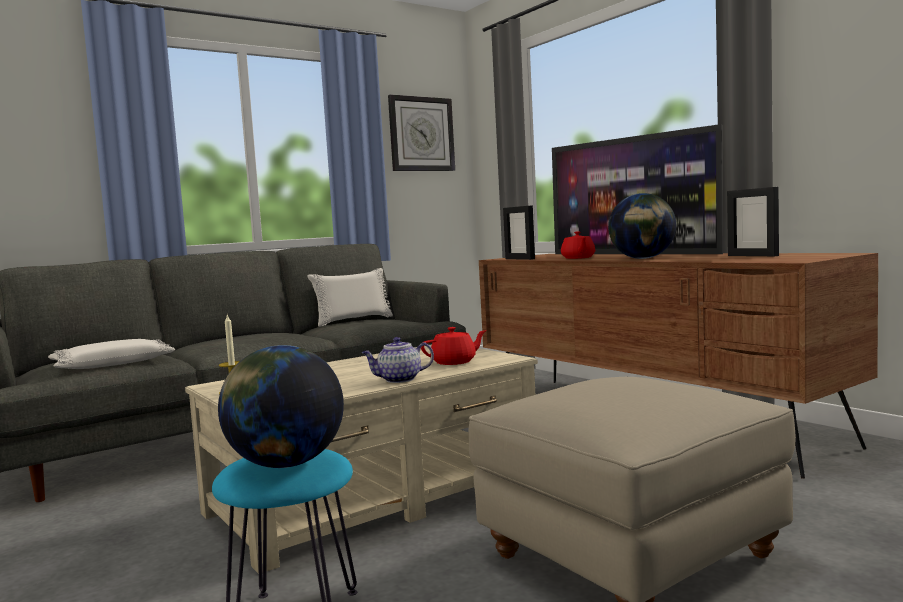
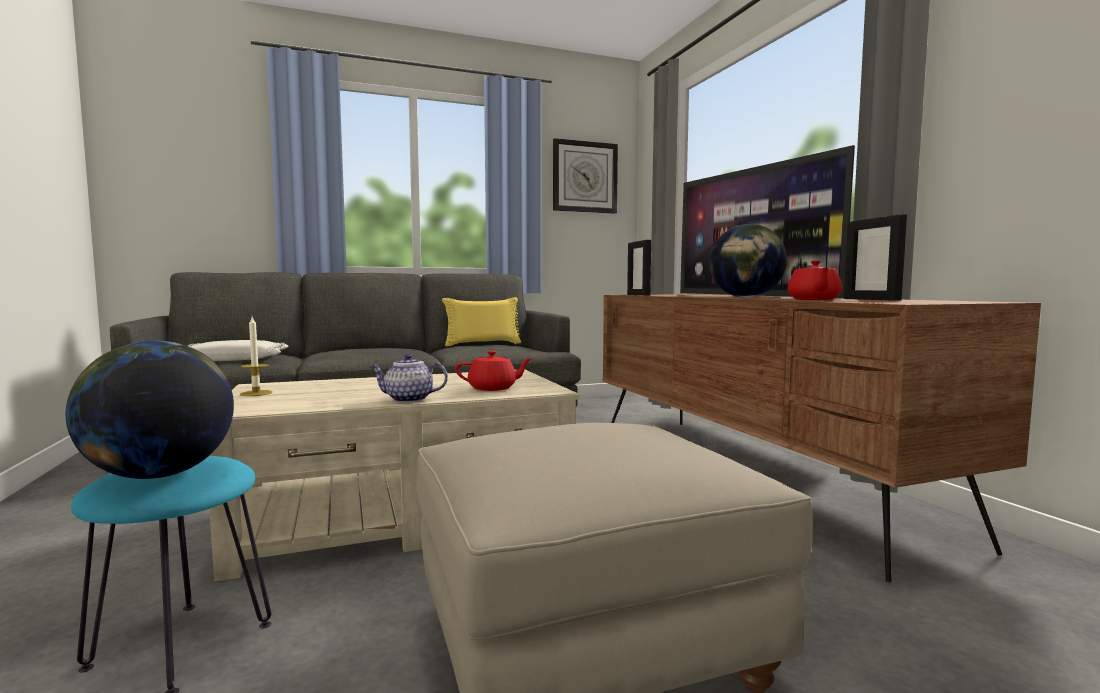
camera: 15 degrees right, 0 degrees up
(353, 321) = (482, 344): white pillow -> yellow pillow
(578, 258) = (689, 296): red teapot -> red teapot (813, 300)

